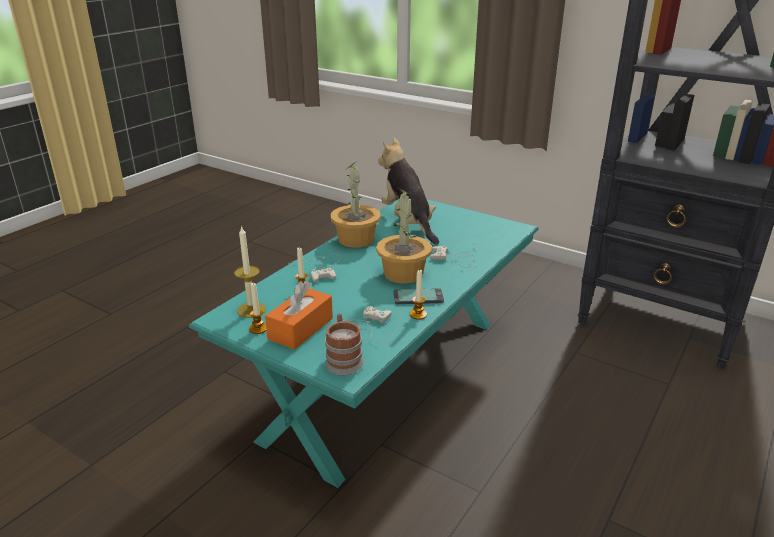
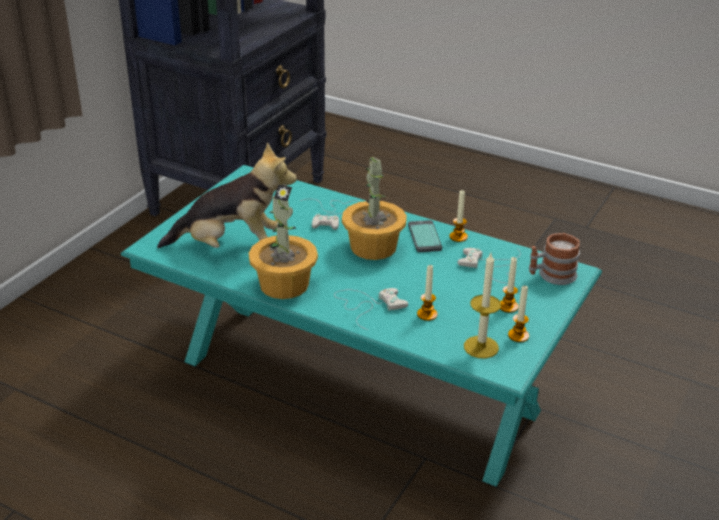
camera: 95 degrees left, 5 degrees up
(300, 328) = (508, 306): orange tissue box -> candle
(408, 223) = (232, 246): plush toy -> plush toy turned 150 degrees counterclockwise

